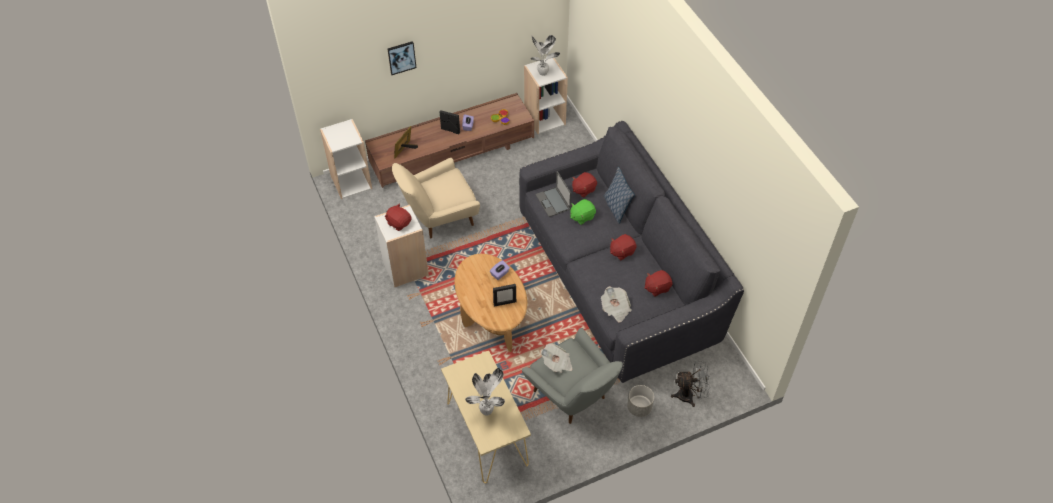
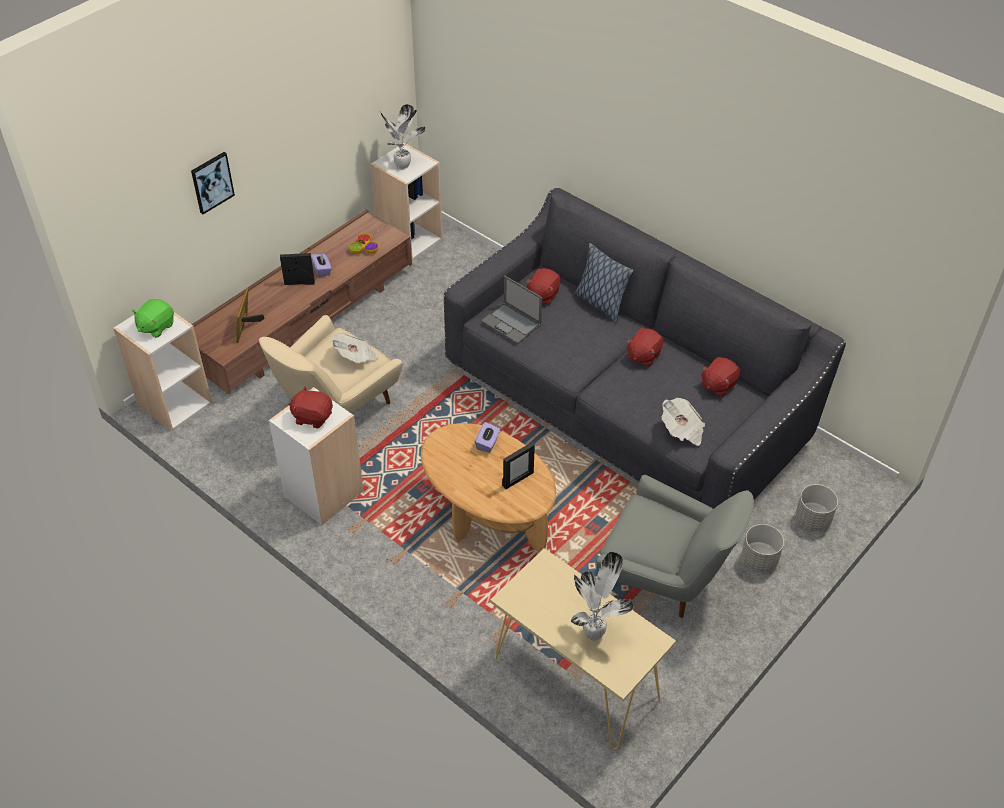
camera: 25 degrees left, 5 degrees down
(557, 363) = (639, 534): newspaper -> newspaper (355, 357)
(582, 217) = (562, 329): green plush toy -> green plush toy (156, 326)
(689, 395) = (812, 519): grey fan -> grey planter

